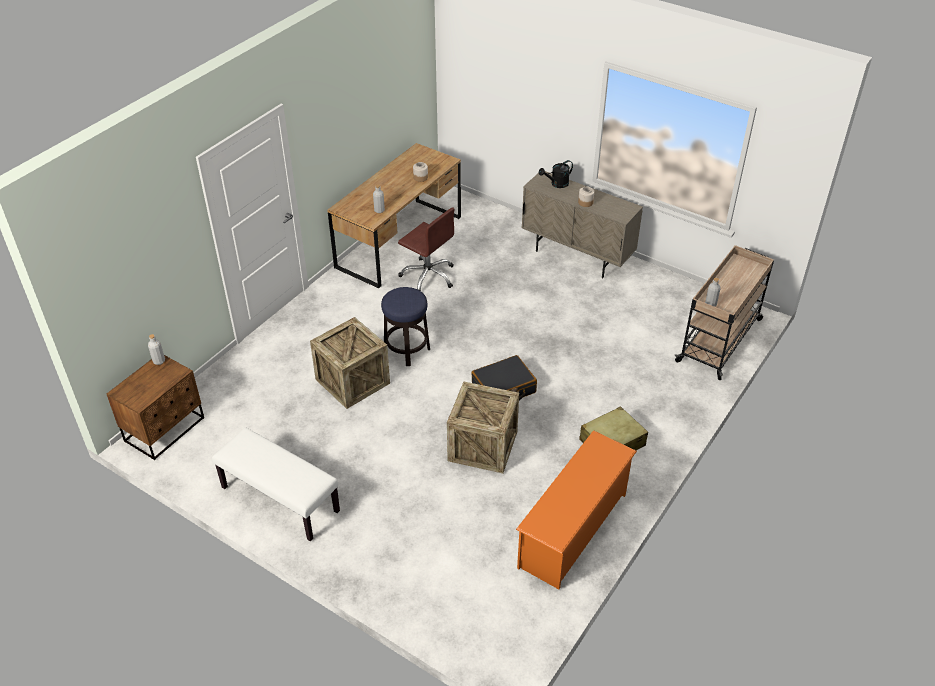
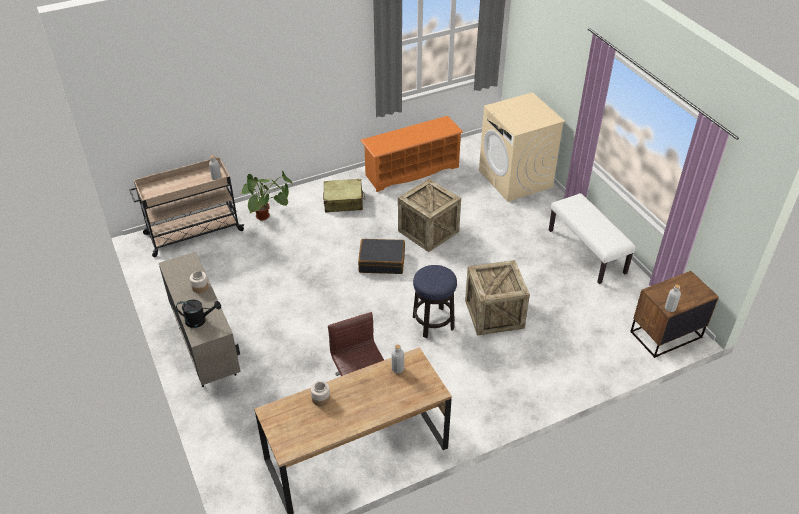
camera: 150 degrees left, 0 degrees up
(424, 583) = (515, 179): none -> beige washing machine
(667, 387) = (269, 218): none -> potted plant

